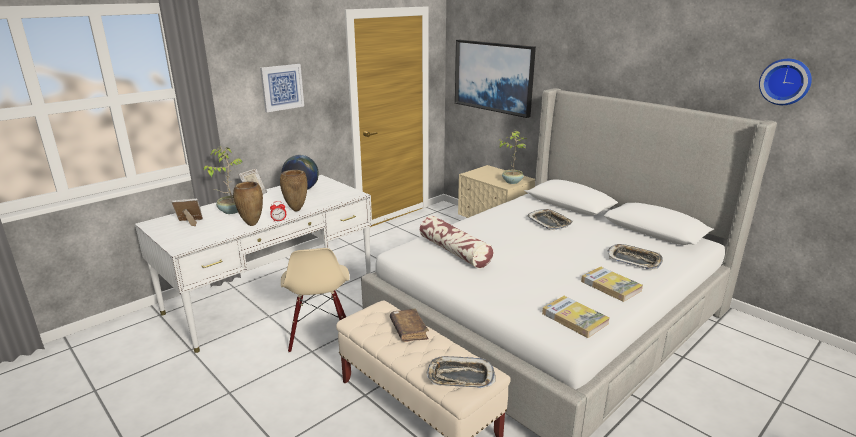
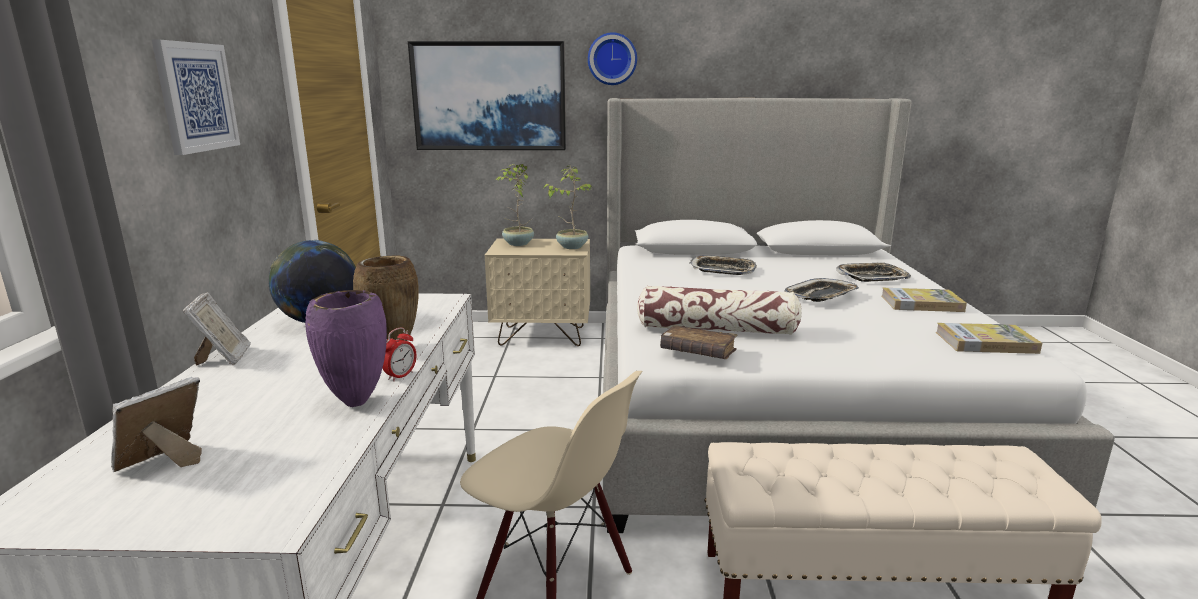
camera: 45 degrees left, 5 degrees down
(231, 211) = (233, 401): potted plant -> potted plant (517, 244)
(251, 225) = (356, 404): brown vase -> purple vase
(409, 330) = (840, 458): brown book -> brown book (698, 352)
(460, 377) = (1015, 476): tray -> tray (821, 295)
(785, 81) = (898, 54): wall clock -> wall clock (612, 59)

